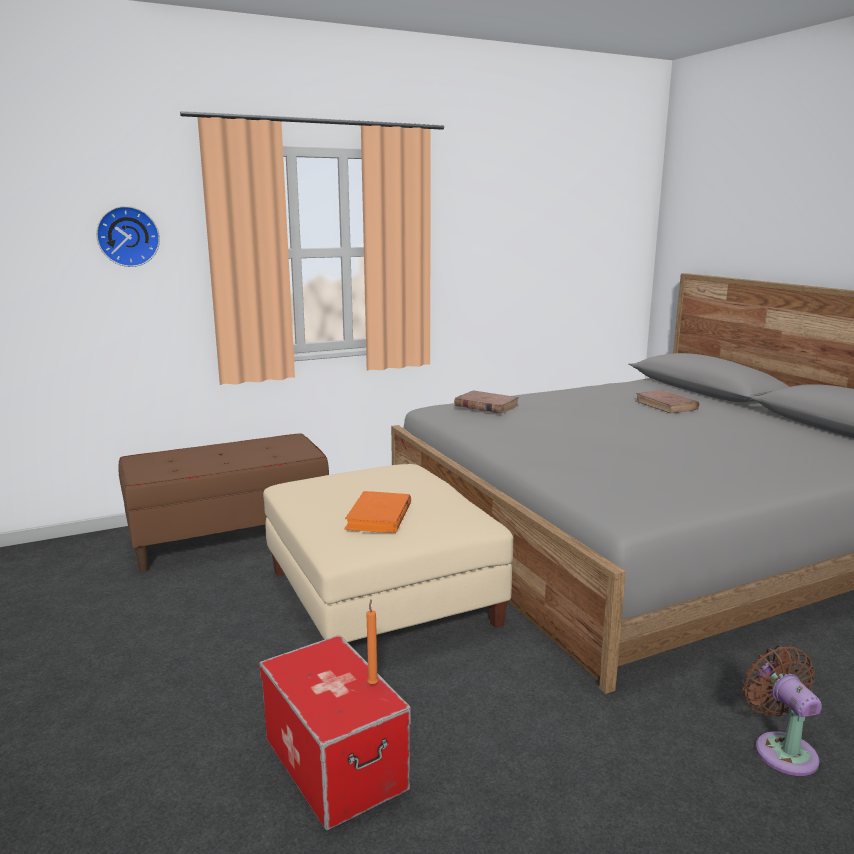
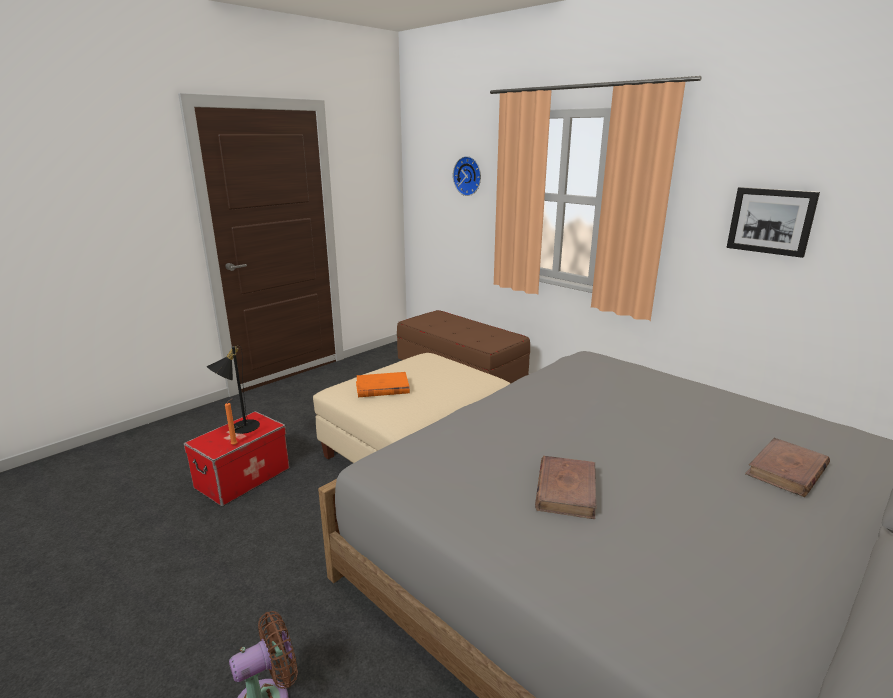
camera: 70 degrees right, 5 degrees up
(312, 679) = (239, 427): none -> black table lamp
(486, 405) = (604, 369): brown book -> brown book (566, 490)
(498, 251) = (771, 221): none -> picture

